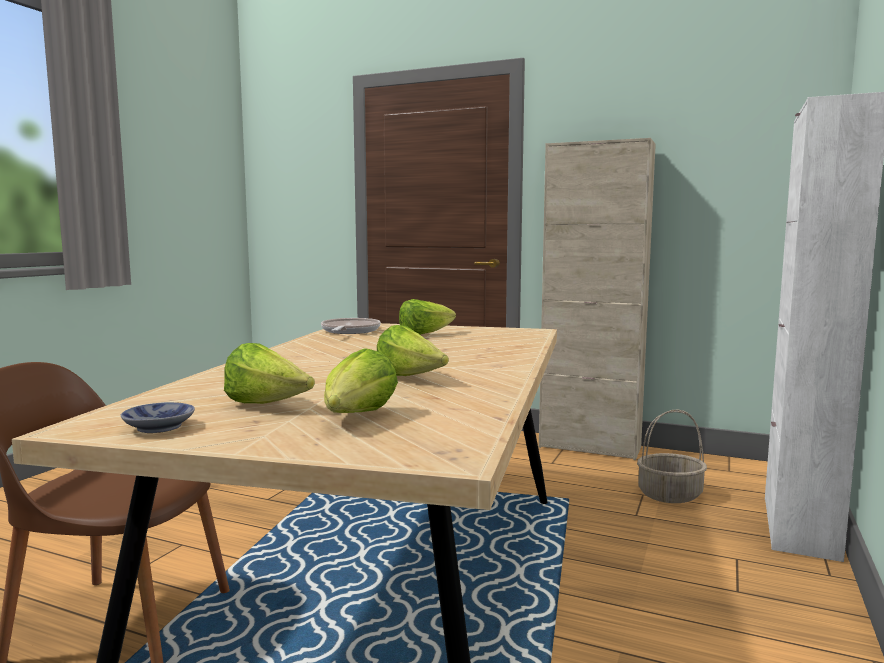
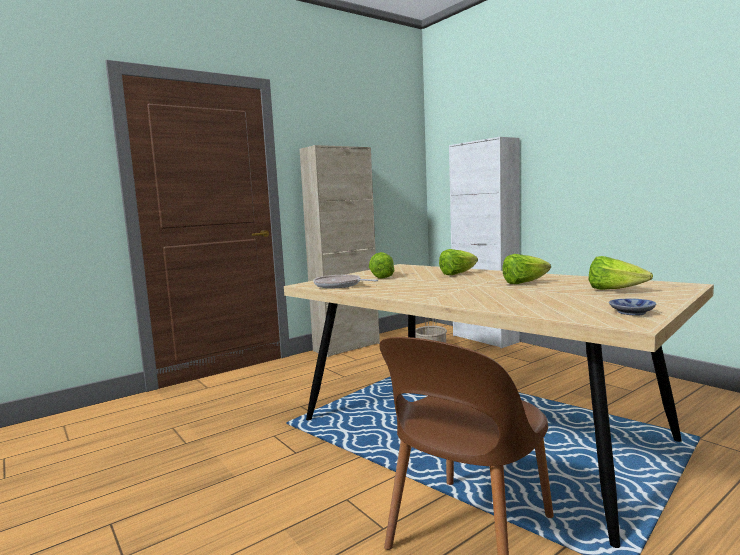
camera: 60 degrees left, 0 degrees up
(267, 405) = (582, 299): lettuce -> lettuce (457, 274)

